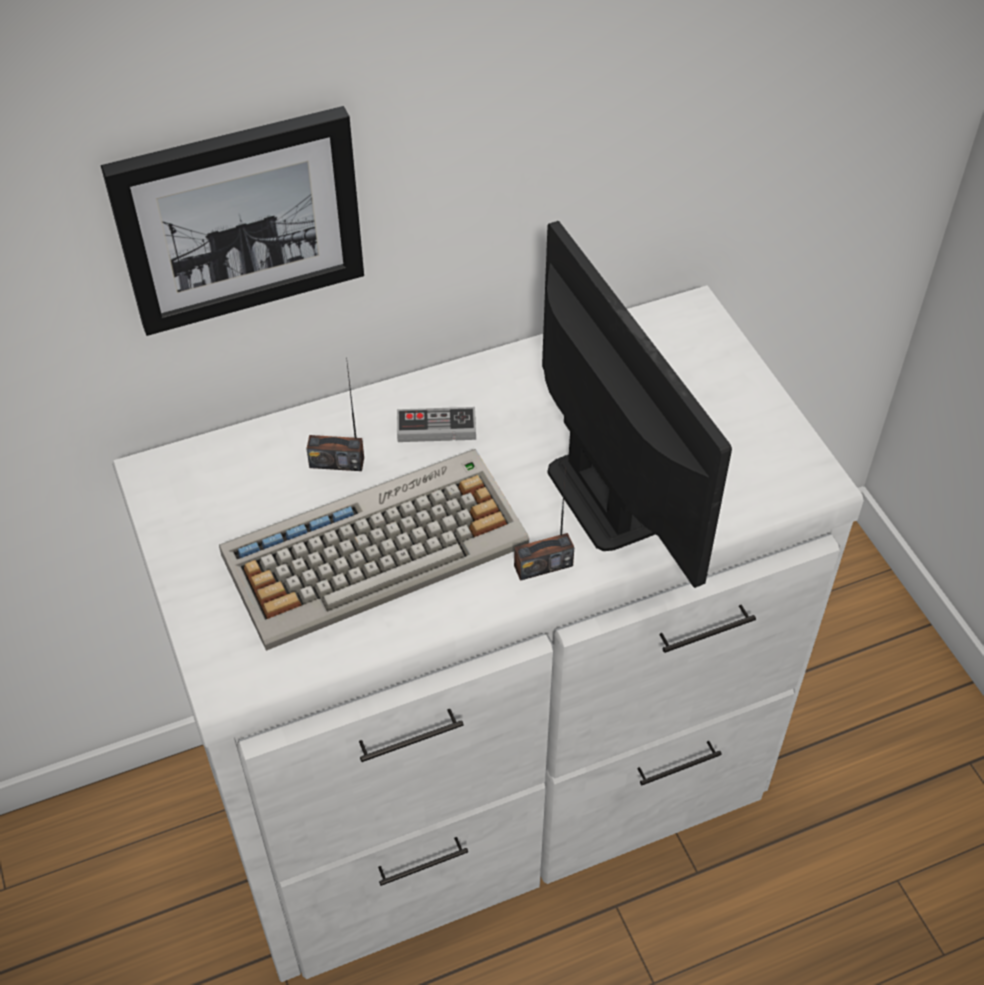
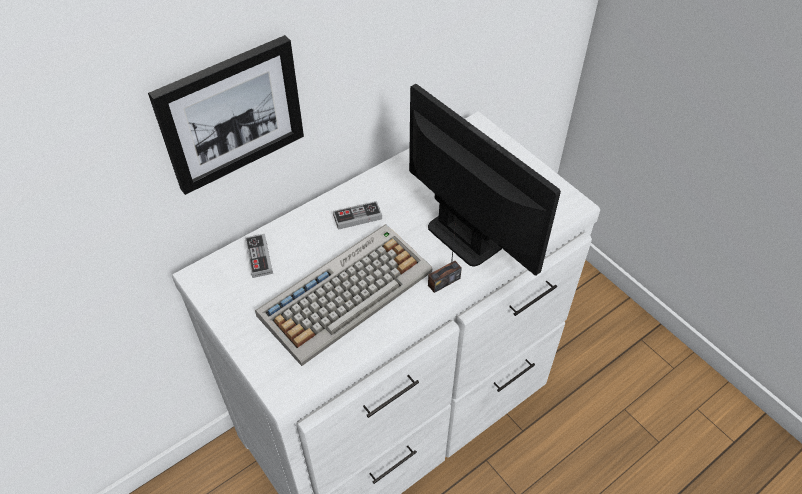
camera: 15 degrees left, 0 degrees up
(255, 461) = (259, 257): none -> game controller
(337, 462) = (307, 248): radio -> none

